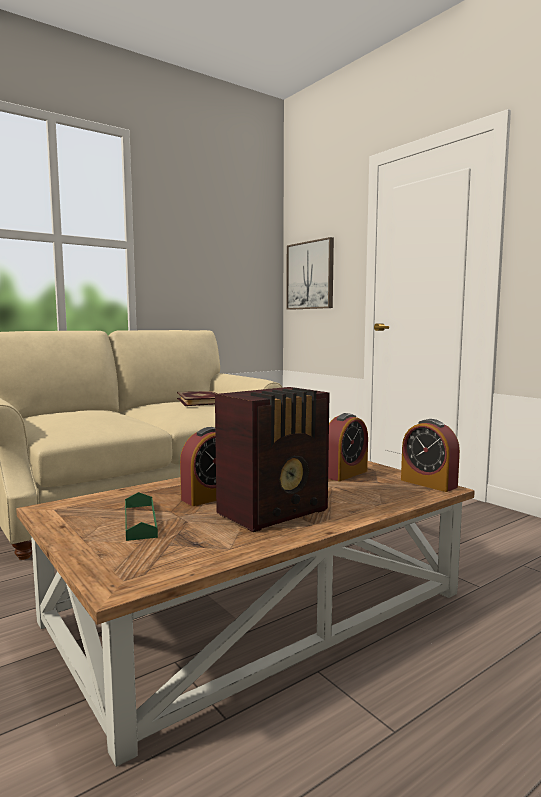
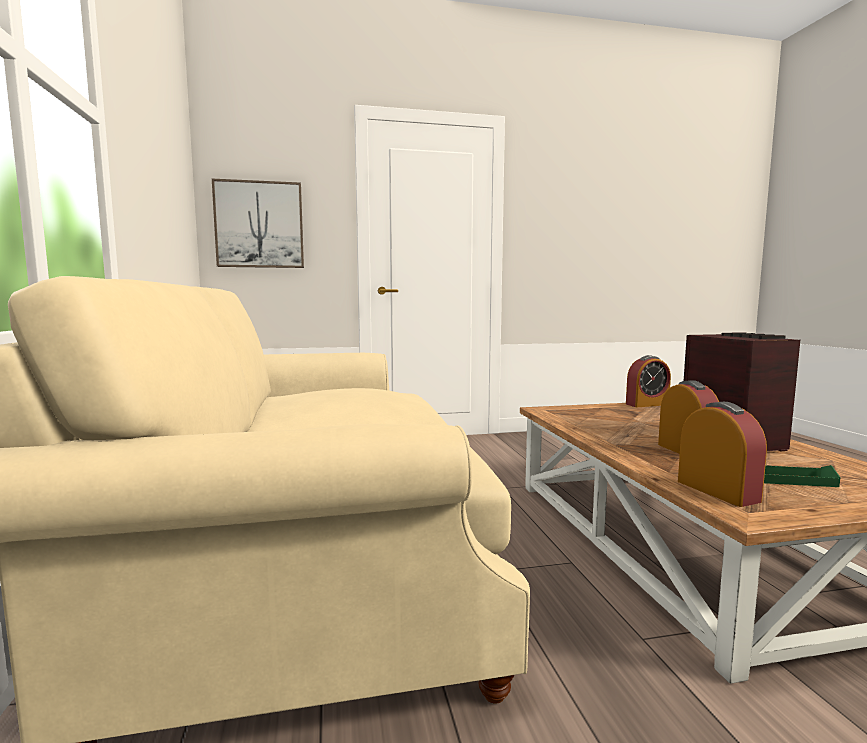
camera: 65 degrees left, 0 degrees up
(201, 401) = (346, 389): book -> none
(345, 474) = (613, 414): alarm clock -> alarm clock (717, 491)

